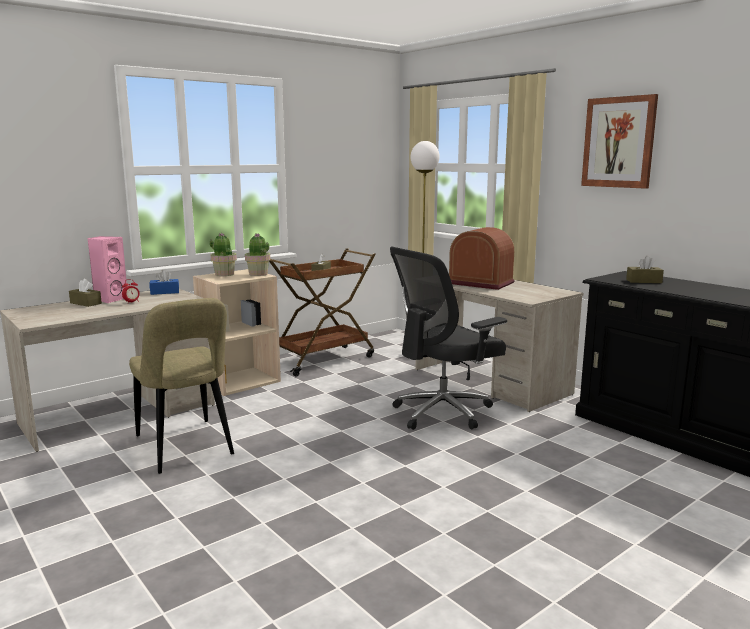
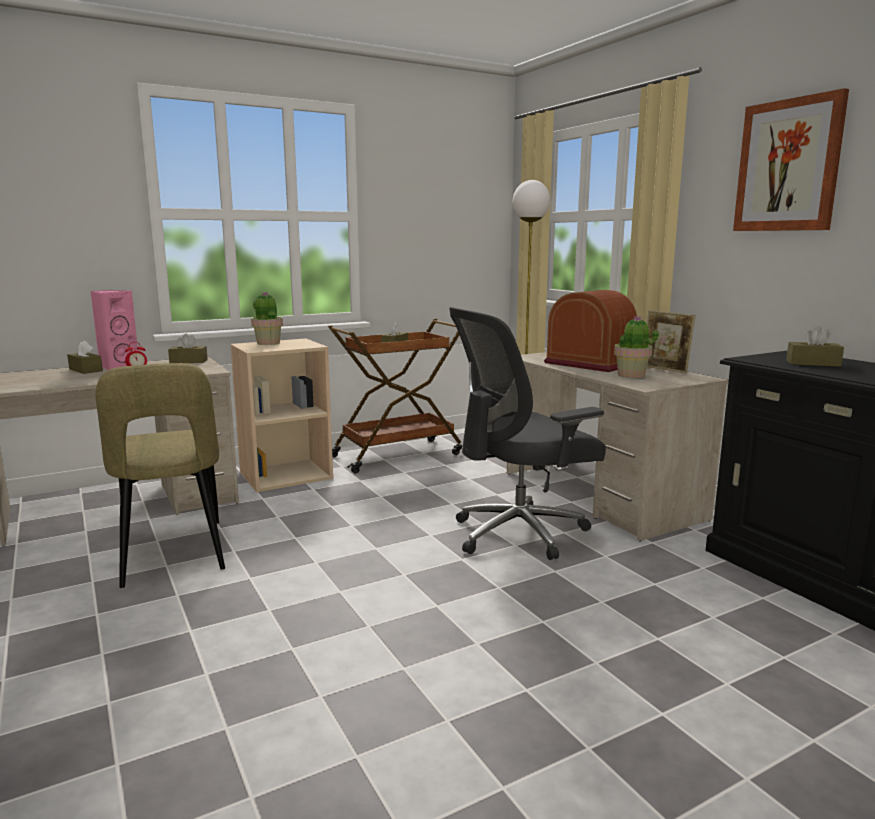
camera: 10 degrees right, 0 degrees up
(165, 292) = (188, 361): blue tissue box -> brown tissue box
(258, 274) = (308, 344): potted plant -> potted plant (631, 375)
(536, 286) = (665, 369): none -> picture frame

